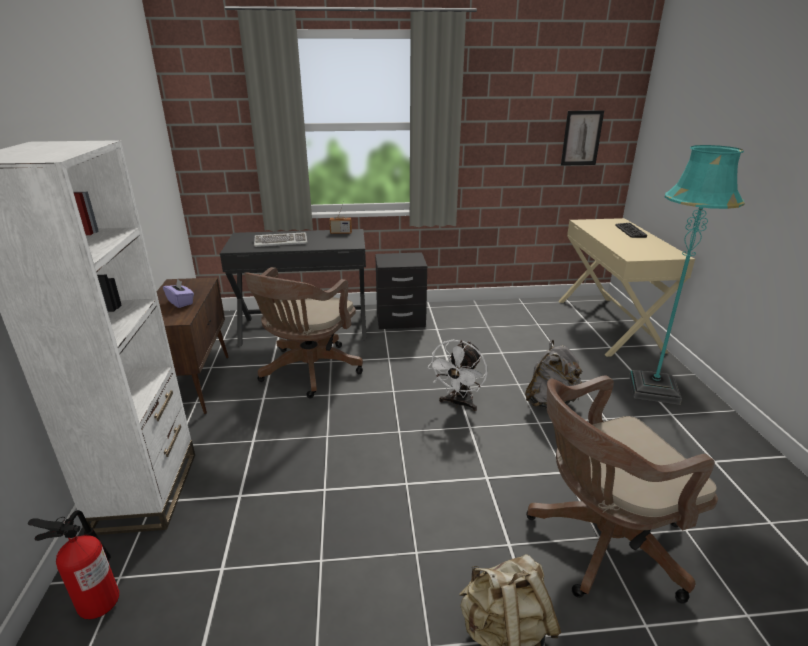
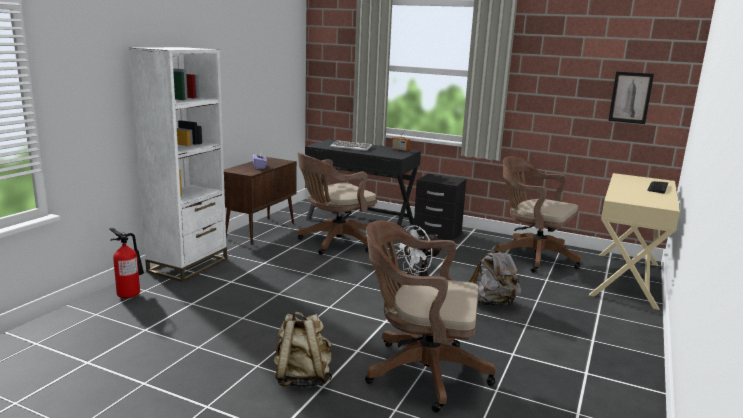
camera: 30 degrees right, 10 degrees down
(513, 323) = (532, 256): none -> brown office chair
(653, 389) = (601, 324): turquoise floor lamp -> none

